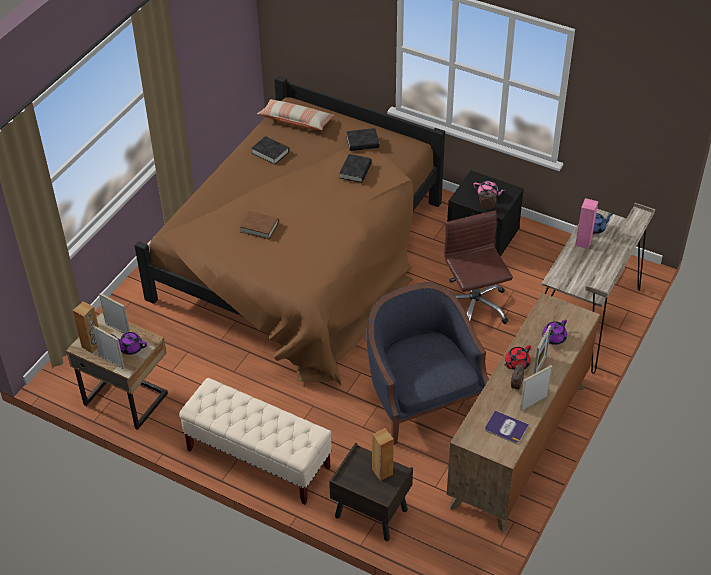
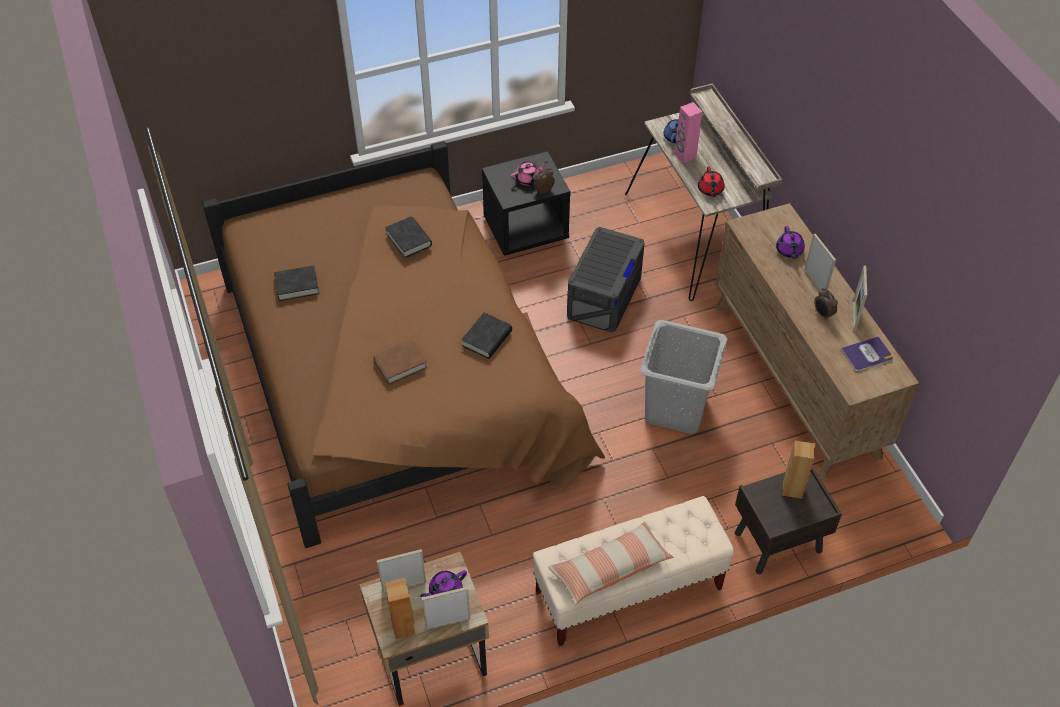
camera: 50 degrees left, 5 degrees up
(296, 121) = (276, 236): pillow -> pillow (609, 569)
(362, 142) = (375, 208): black book -> black book (487, 338)
(422, 397) = (675, 408): blue armchair -> grey laundry basket
(473, 307) = (604, 296): brown office chair -> grey storage box
(516, 364) = (796, 295): red teapot -> red teapot (710, 190)

